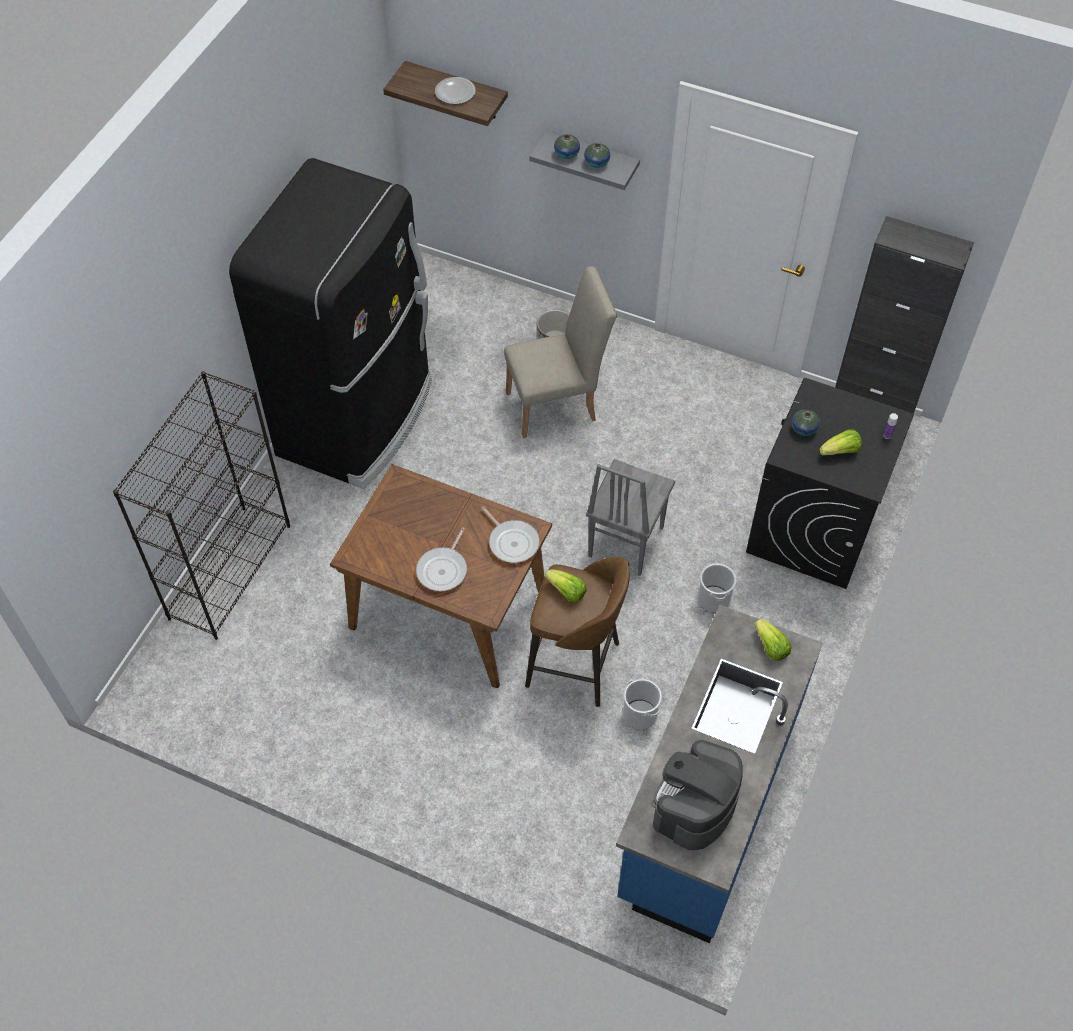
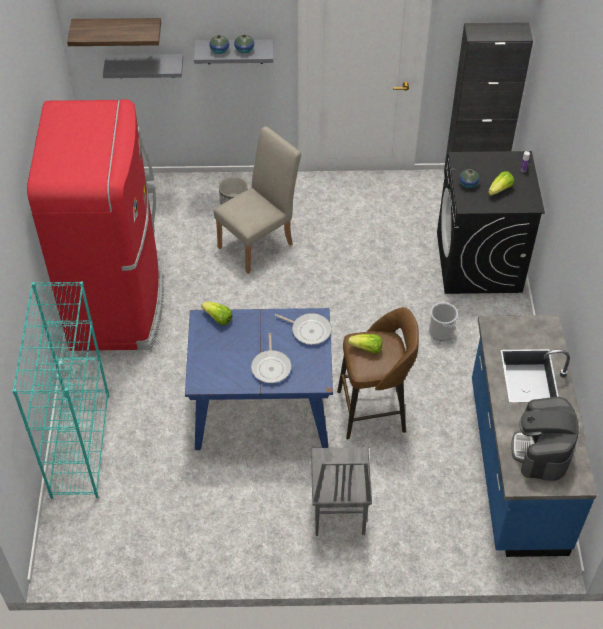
camera: 25 degrees left, 5 degrees down
(230, 570) = (80, 444): black bookcase -> turquoise bookcase
(358, 418) = (118, 302): black fridge -> red fridge
(449, 611) = (263, 409): brown dining table -> blue dining table
(455, 92) = (122, 28): plate -> none
(485, 143) = (145, 65): none -> grey shelf
(624, 542) = (359, 317): grey chair -> grey chair (337, 511)
(640, 714) = (436, 426): bucket -> none
(771, 647) = (528, 330): lettuce -> lettuce (218, 318)

